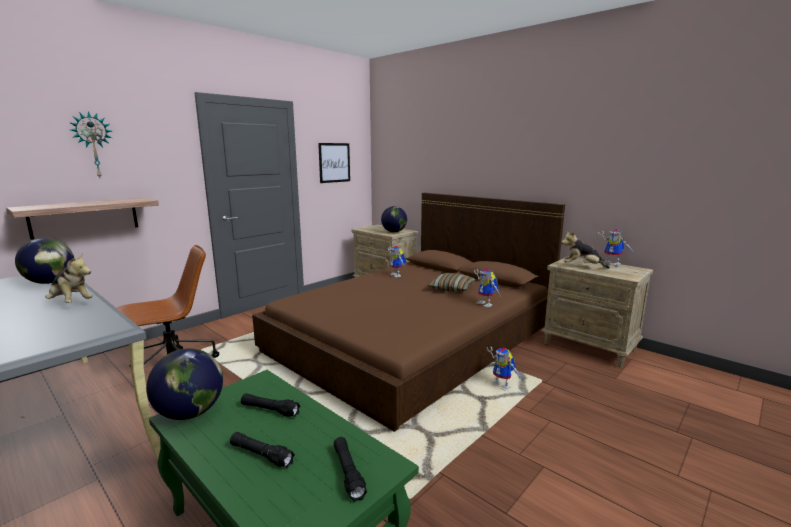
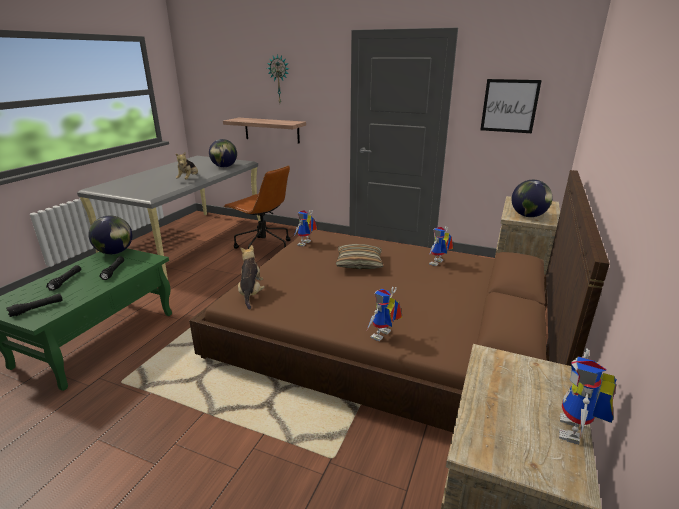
camera: 70 degrees right, 10 degrees up
(451, 289) = (423, 304): pillow -> pillow (359, 263)
(503, 386) = (304, 420): toy robot -> toy robot (305, 244)
(582, 266) = (499, 383): plush toy -> plush toy (251, 293)

